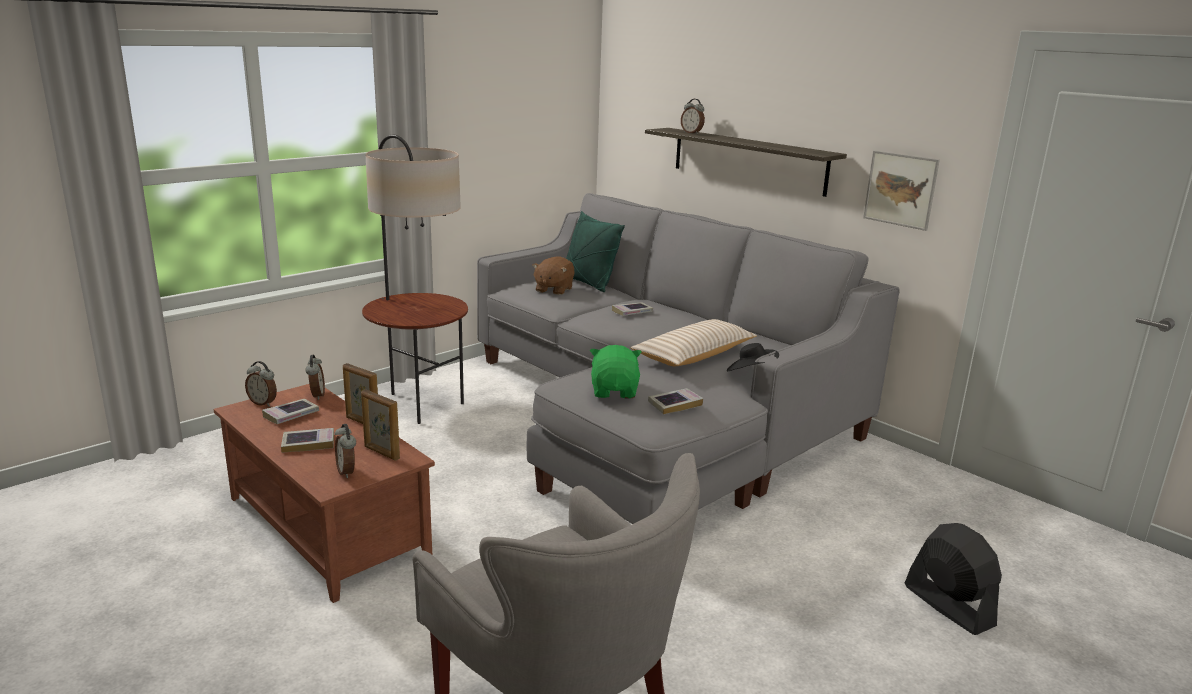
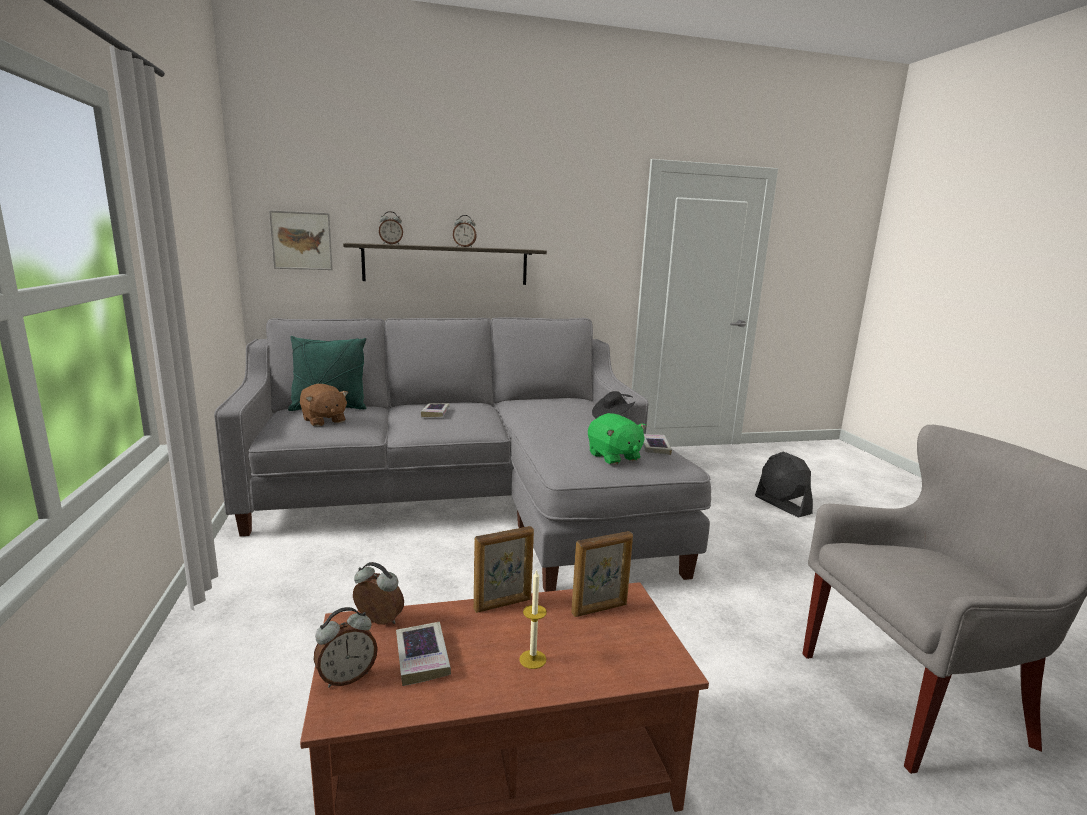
camera: 60 degrees left, 5 degrees down
(308, 443) = (532, 659): book -> candle
(347, 472) = (636, 644): alarm clock -> alarm clock (464, 247)
(419, 405) = (273, 608): floor lamp -> none
(615, 391) = (614, 457): green plush toy -> green plush toy turned 150 degrees counterclockwise
(694, 355) = (566, 419): beige pillow -> none
(900, 189) = (584, 271): picture -> picture (301, 240)
(948, 605) = (782, 505): black fan -> black fan turned 120 degrees counterclockwise

